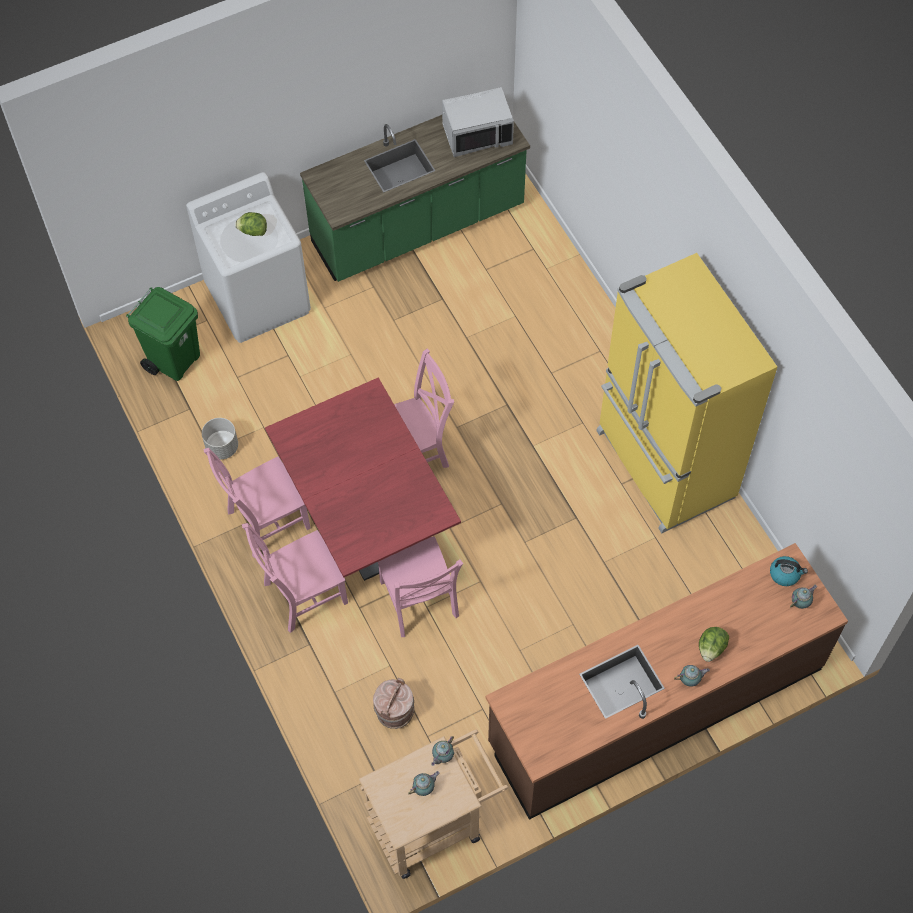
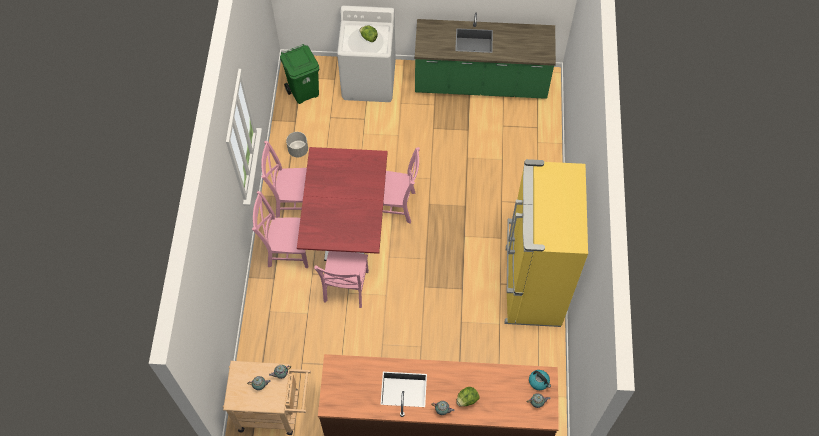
camera: 30 degrees right, 0 degrees up
(394, 711) = (294, 339): brown bucket -> none
(477, 134) = (529, 43): grey microwave -> none

